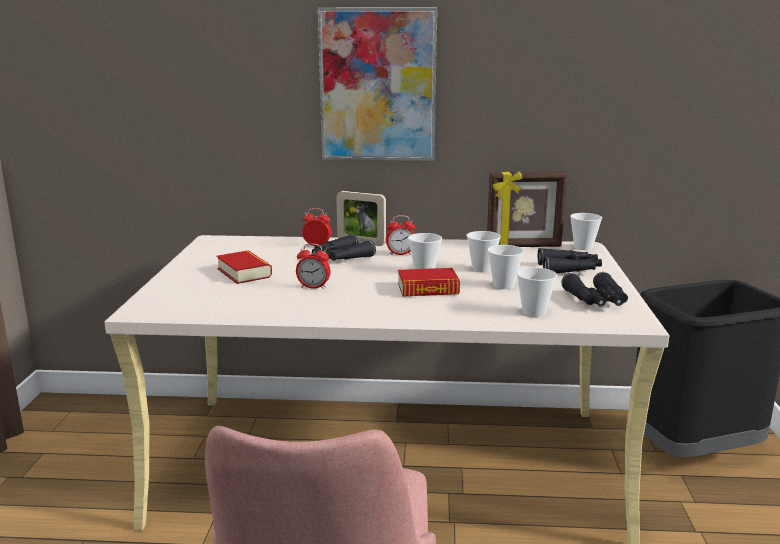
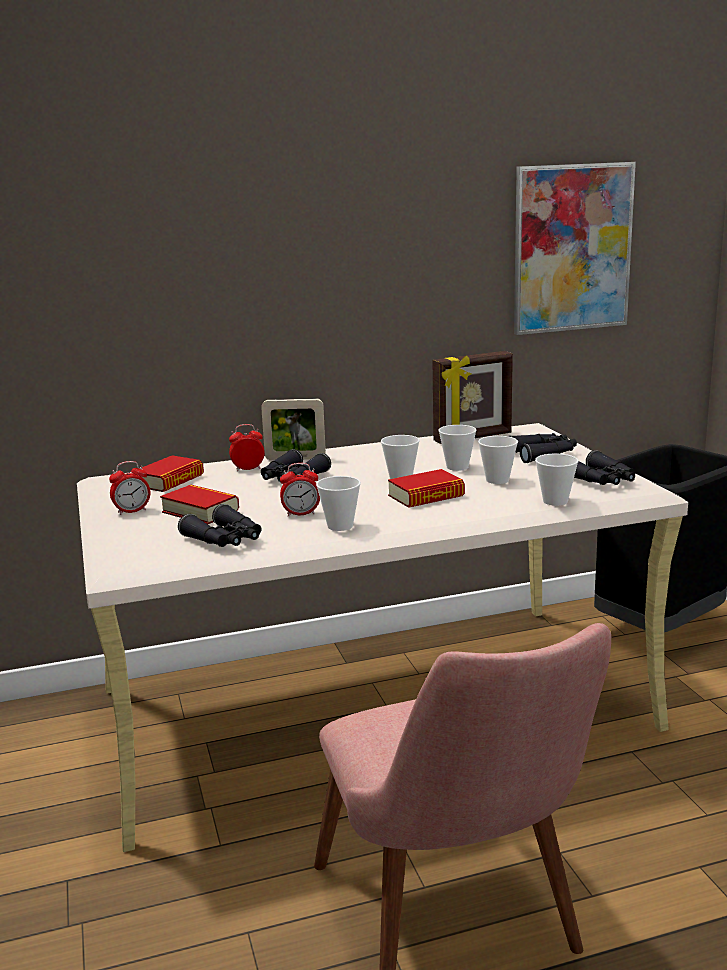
camera: 20 degrees left, 0 degrees up
(235, 298) = (225, 540): none -> black binoculars
(251, 246) = (169, 480): none -> book
(378, 85) = (291, 271): picture -> picture (572, 248)
(400, 254) = (353, 464): alarm clock -> alarm clock (132, 511)
(583, 247) = (532, 430): cup -> cup (340, 526)

